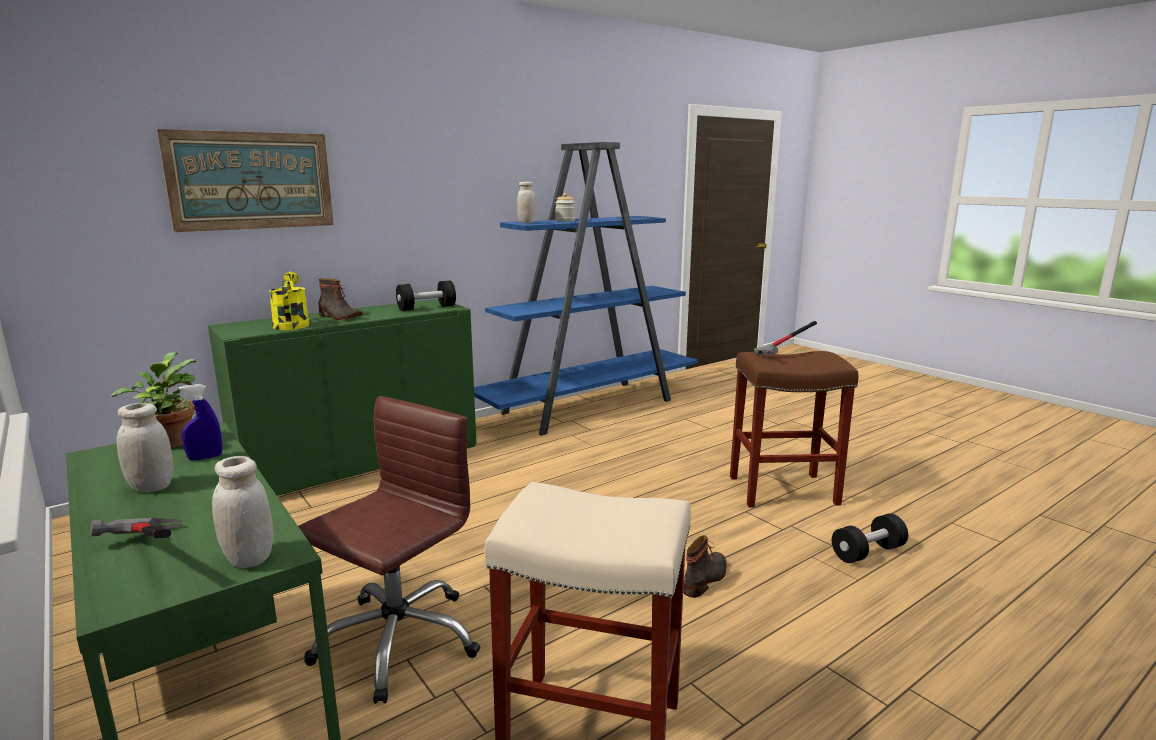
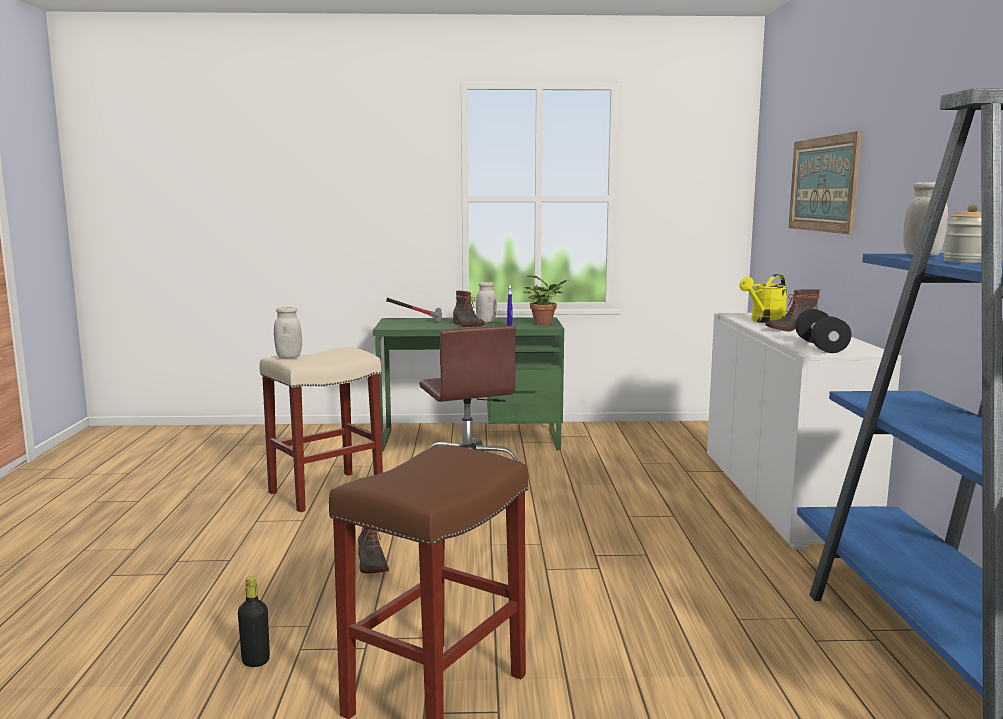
camera: 125 degrees right, 5 degrees down
(211, 489) = (467, 325): none -> boot
(249, 558) = (391, 325): white jar -> white jar (289, 357)
(291, 324) = (765, 321): yellow watering can -> yellow watering can turned 120 degrees clockwise
(360, 462) = (781, 495): green cabinet -> white cabinet
(784, 354) = (450, 464): hammer -> none
(867, 552) = (256, 661): black dumbbell -> black bottle

